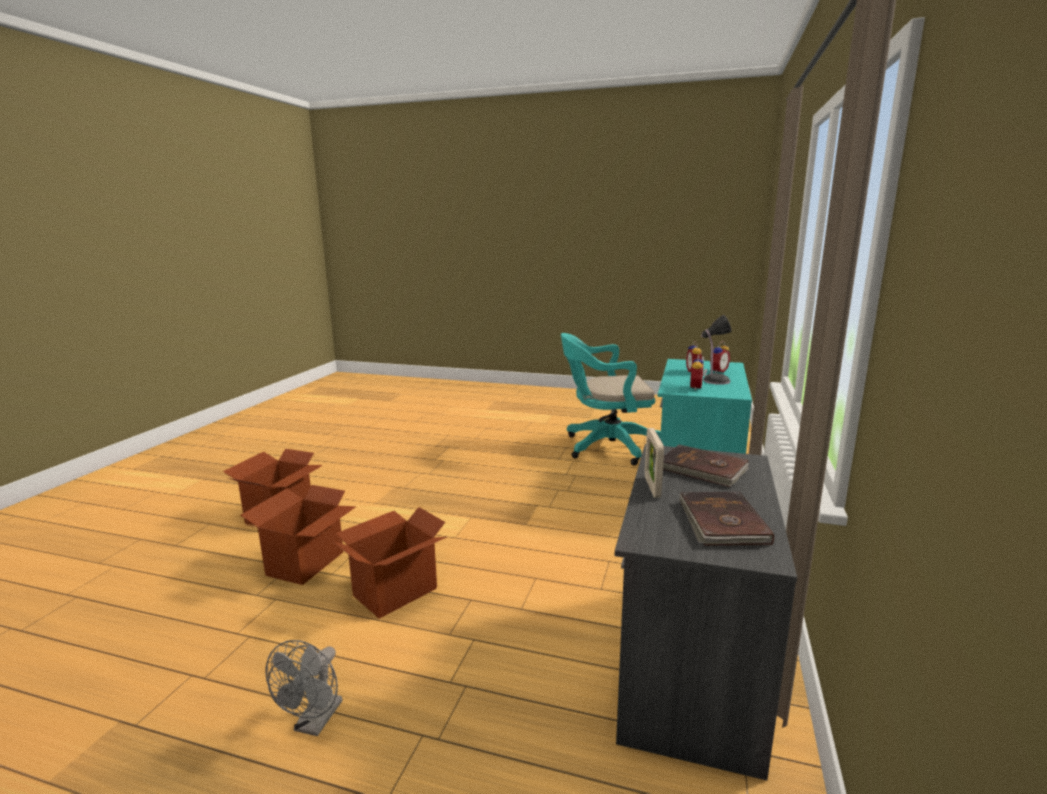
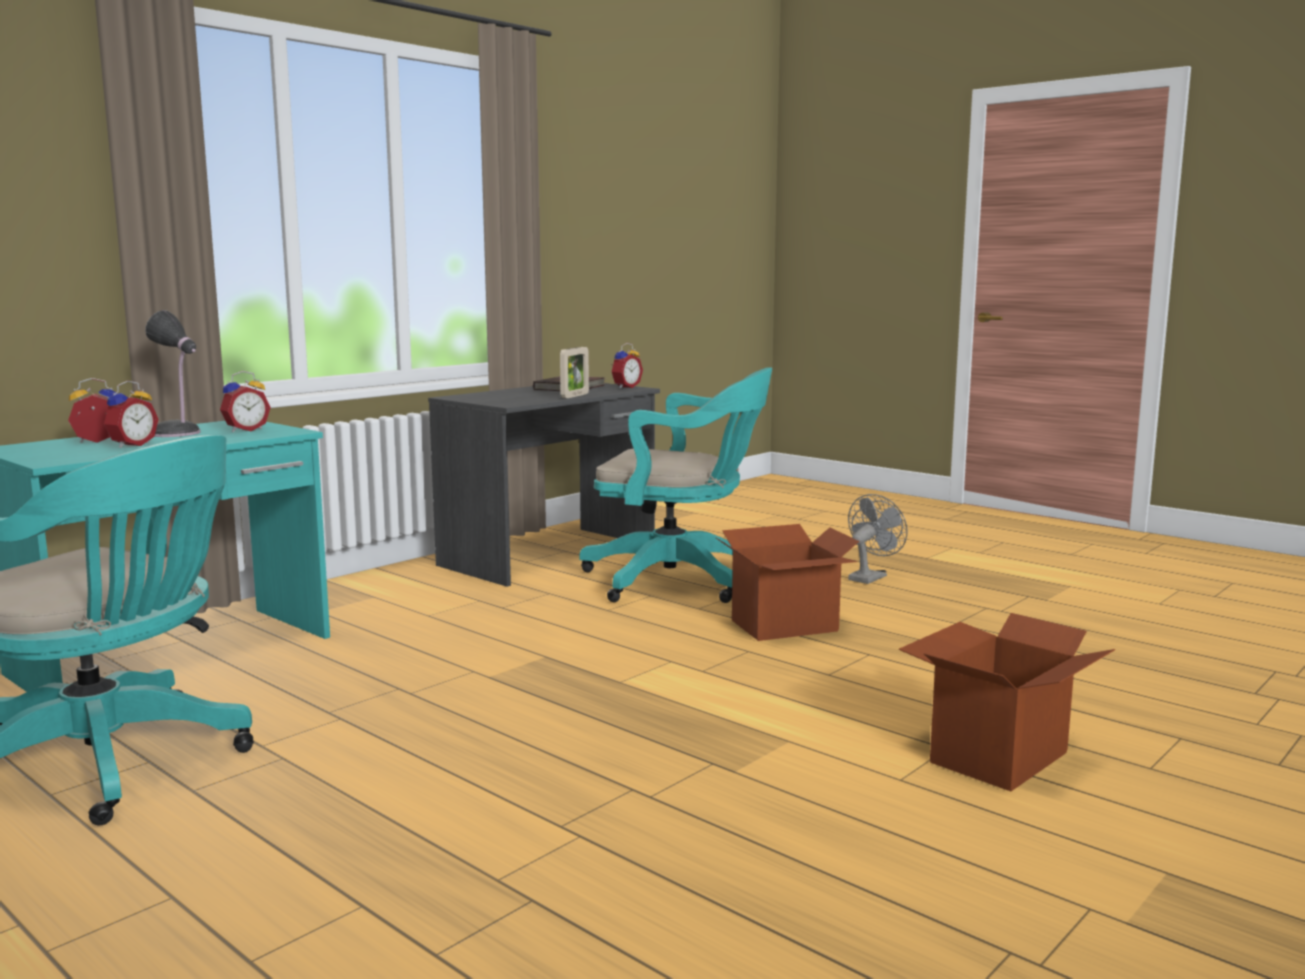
camera: 155 degrees left, 5 degrees down
(306, 563) = (910, 670): cardboard box -> none
(514, 644) = (680, 581): none -> turquoise office chair
(664, 542) = (625, 387): none -> alarm clock
(702, 469) = (509, 397): brown book -> none

